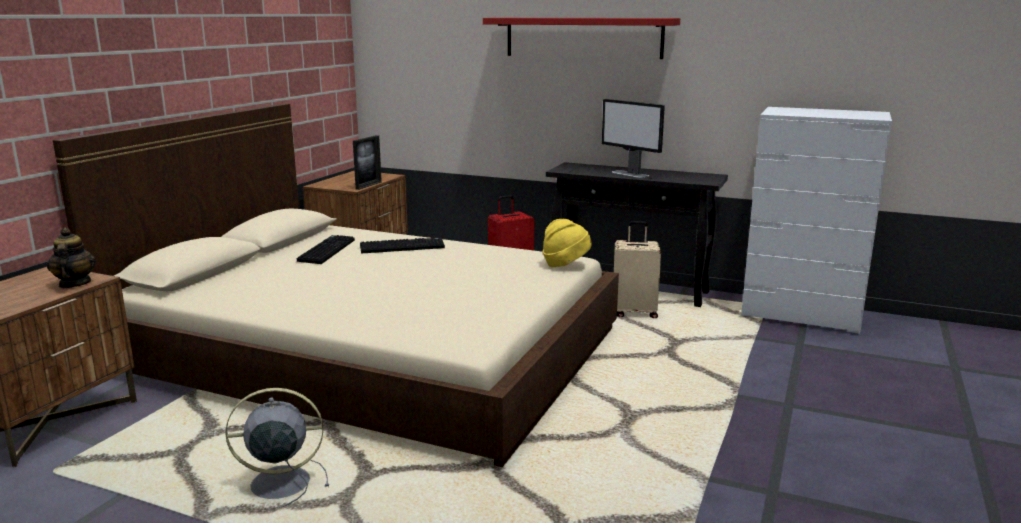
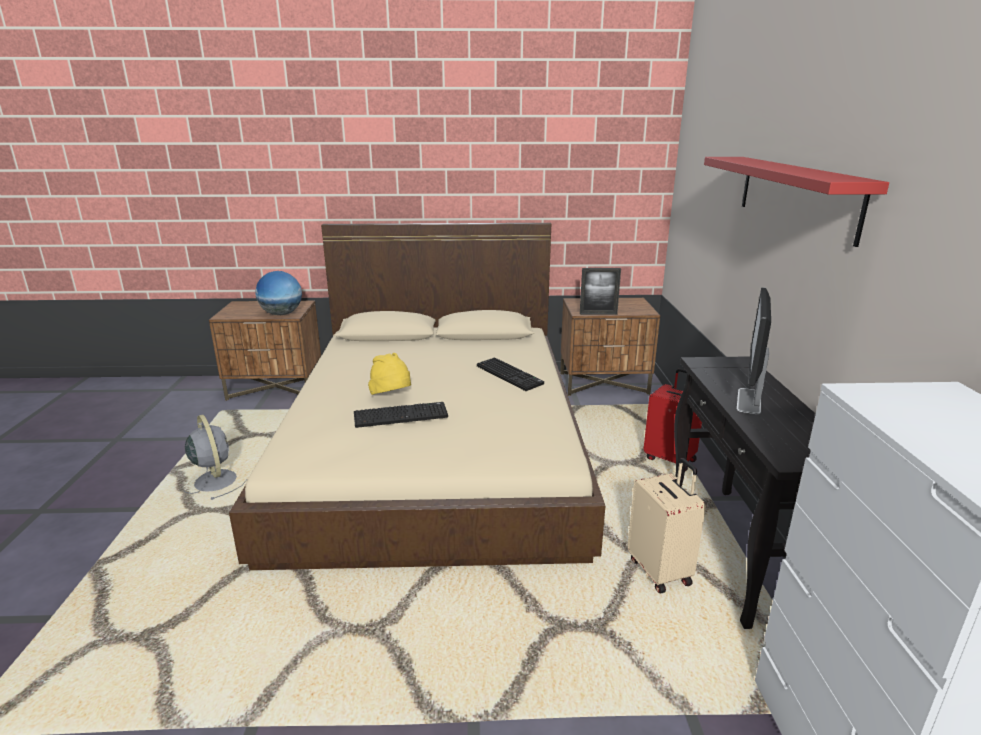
camera: 65 degrees right, 5 degrees up
(74, 284) = (281, 314): teapot -> globe
(326, 250) = (472, 353): keyboard -> keyboard (401, 415)
(565, 264) = (535, 459): yellow hat -> yellow hat (392, 397)

